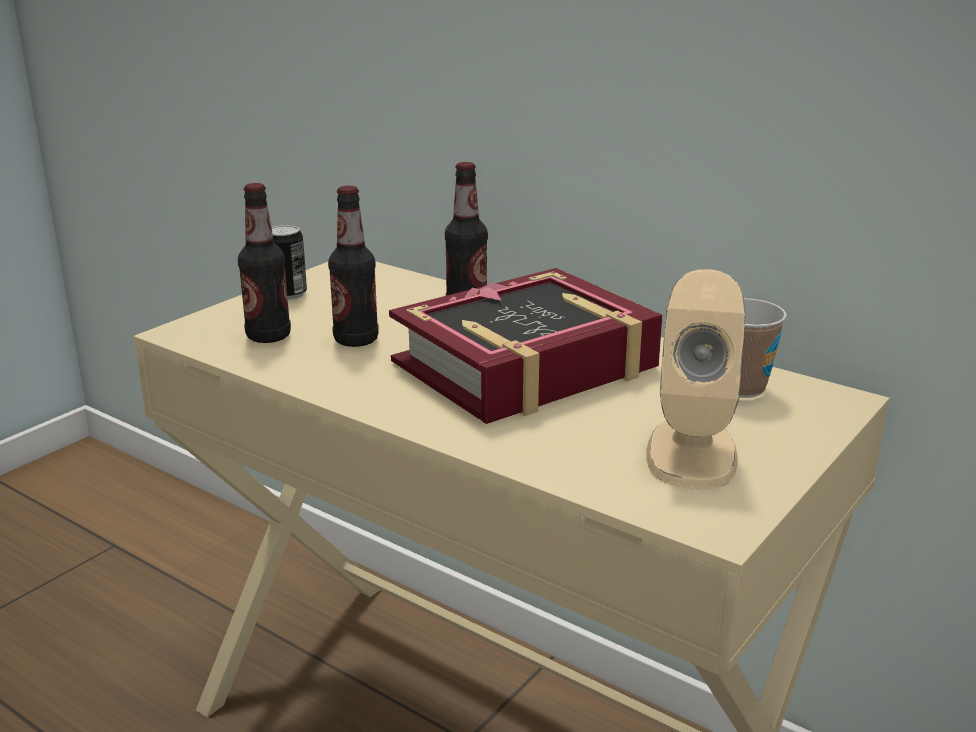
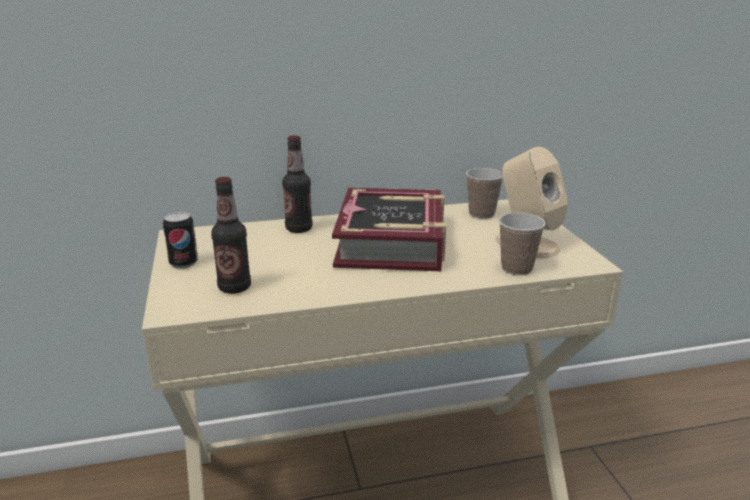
camera: 50 degrees left, 0 degrees up
(356, 340) = (287, 267): bottle -> none
(588, 472) = (516, 268): none -> cup

